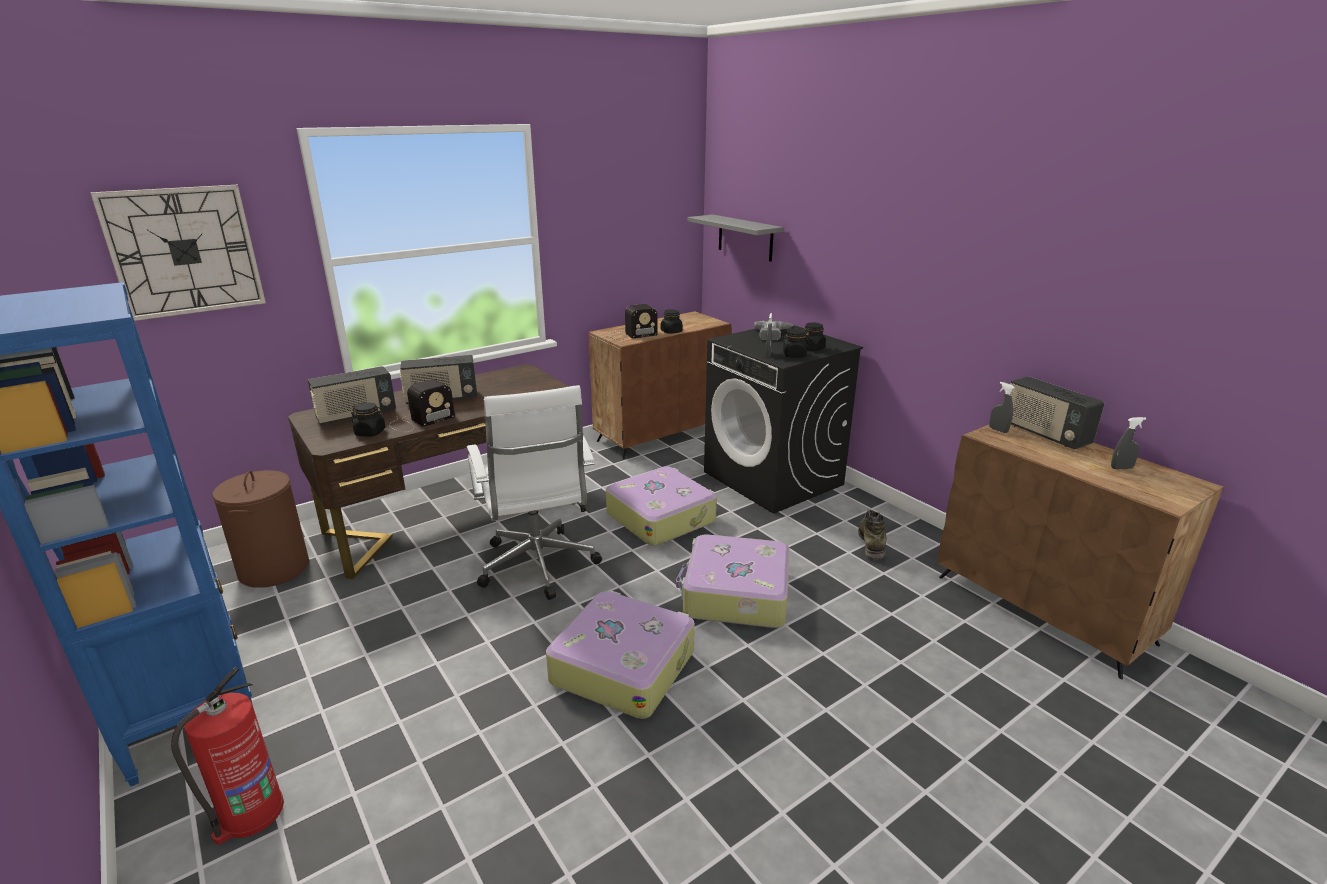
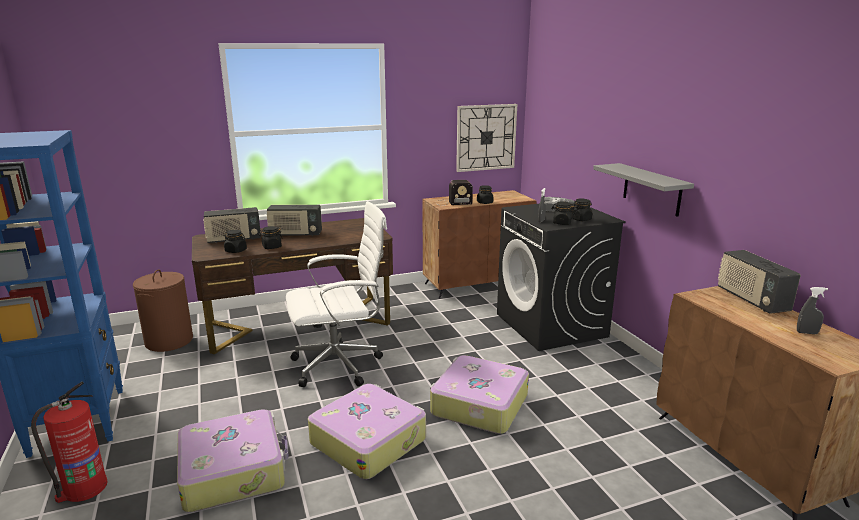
camera: 15 degrees right, 5 degrees down
(184, 251) = (139, 121): wall clock -> wall clock (486, 137)
(419, 421) = (271, 247): radio -> black jar
(539, 568) = (341, 365): white office chair -> white office chair turned 105 degrees counterclockwise
(661, 517) = (448, 342): suitcase -> suitcase (233, 470)
(745, 238) = (550, 133): grey shelf -> grey shelf (651, 189)
(871, 541) = (612, 382): green boot -> none
(998, 430) = (710, 293): grey spray bottle -> none

